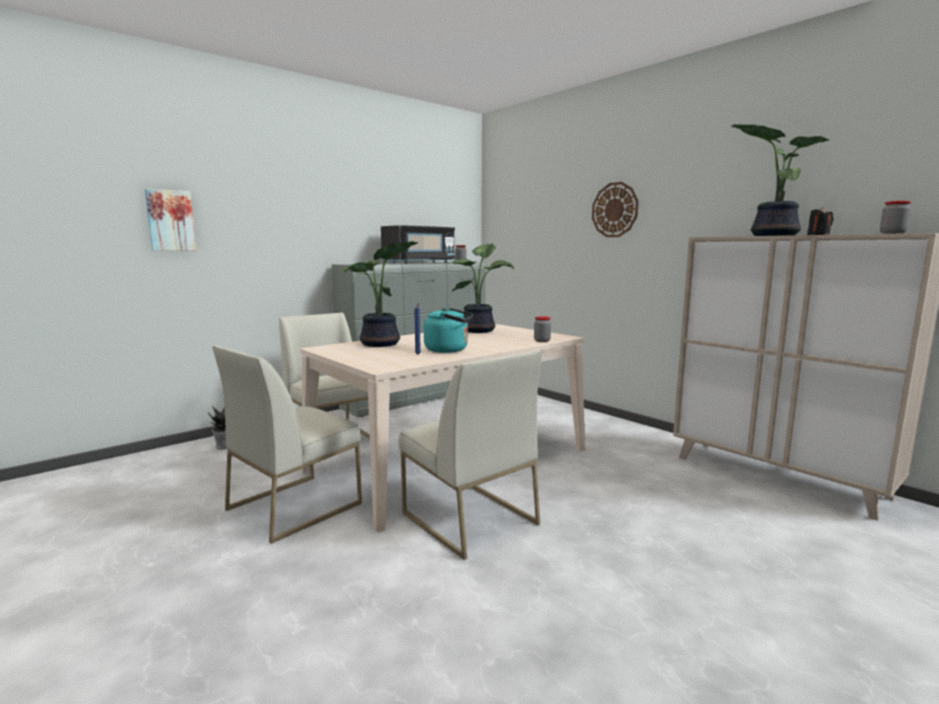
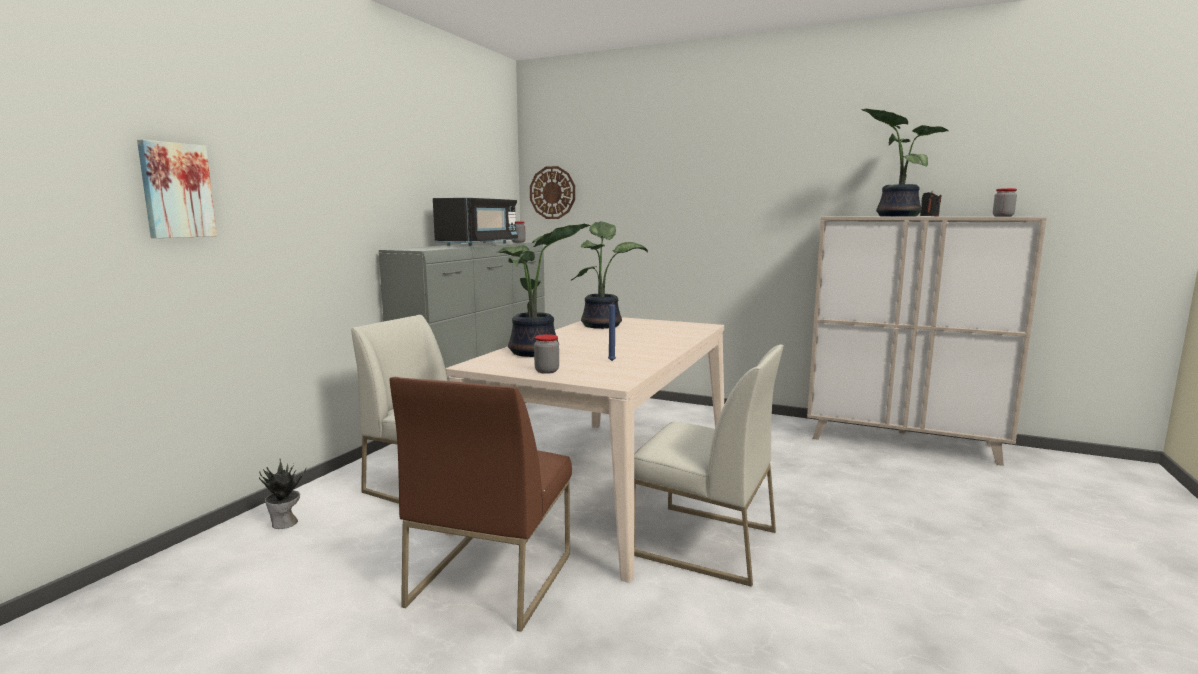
camera: 25 degrees left, 0 degrees up
(294, 506) = (491, 578): white chair -> brown chair
(449, 350) = (631, 352): turquoise kettle -> none
(542, 341) = (696, 332): jar -> jar (547, 371)
(615, 210) = (705, 184): wall clock -> wall clock (552, 192)

